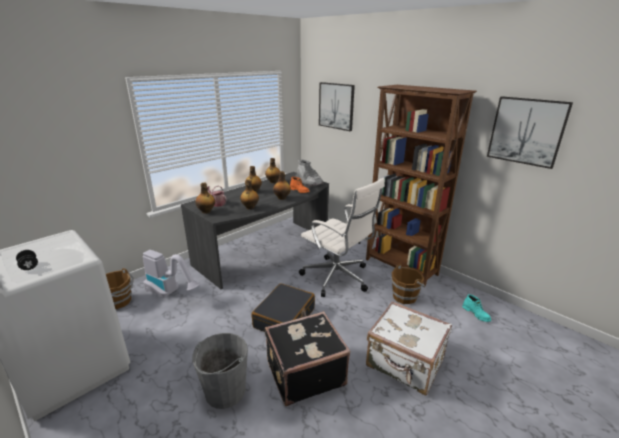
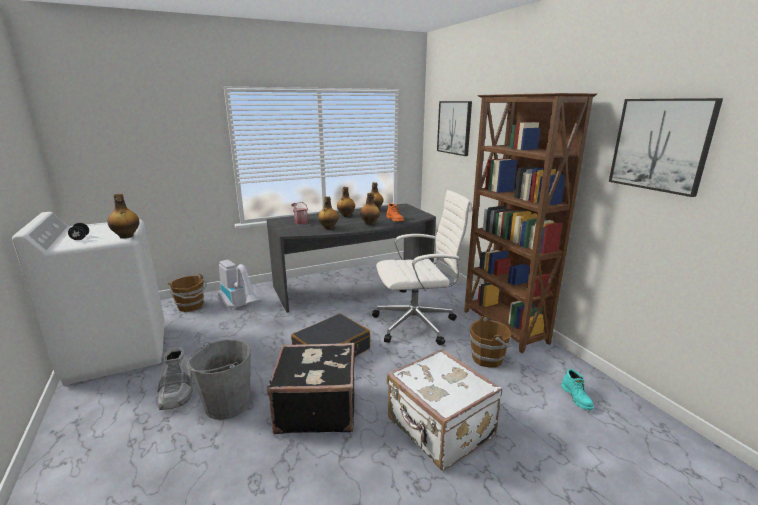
camera: 20 degrees right, 5 degrees down
(206, 211) = (283, 227): bottle -> bottle (126, 236)
(308, 183) = (412, 214): grey boot -> grey boot (178, 393)
(337, 278) = (417, 324): white office chair -> white office chair turned 75 degrees counterclockwise

